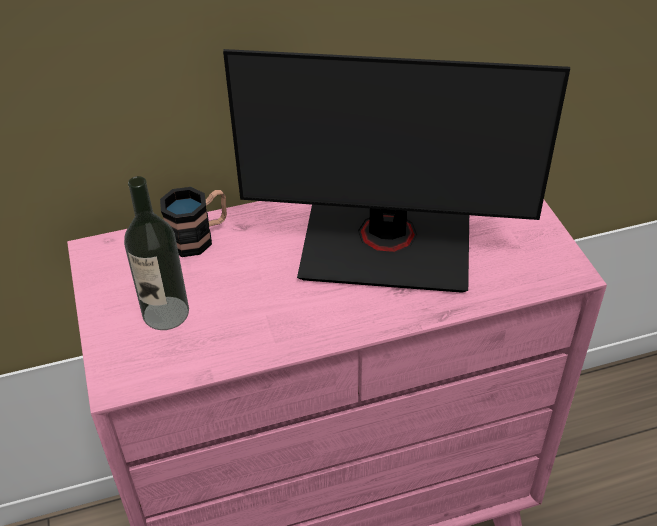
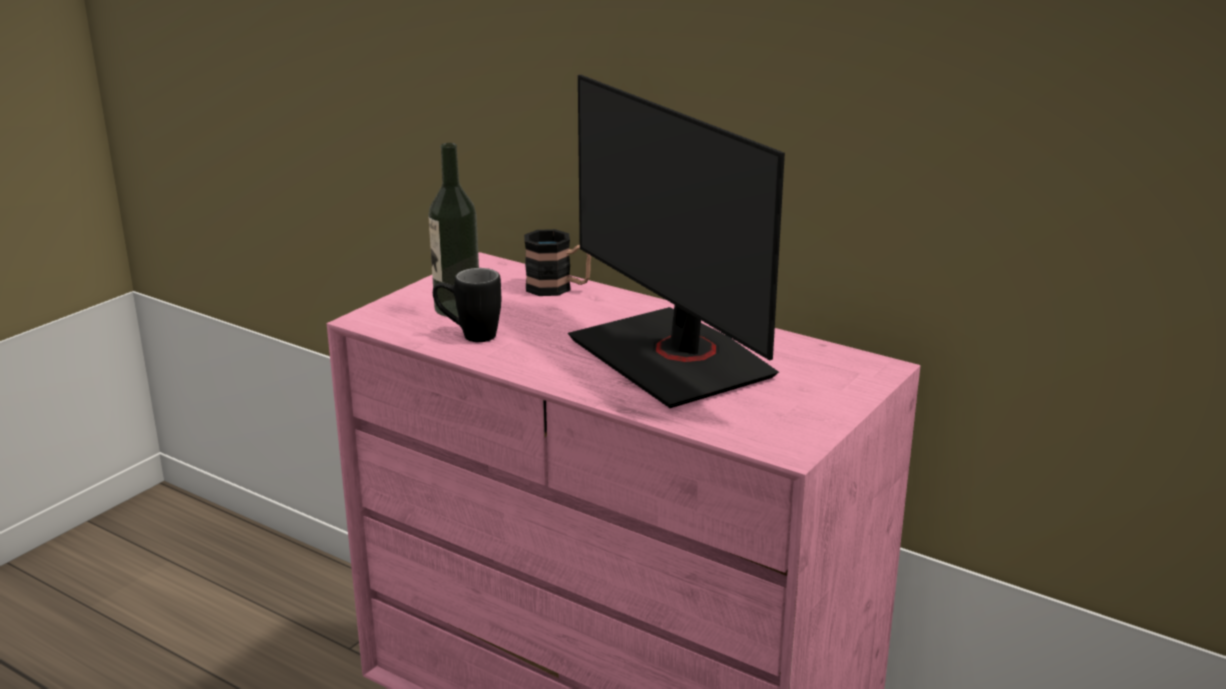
camera: 50 degrees right, 20 degrees down
(226, 333) = (469, 335): none -> black mug

